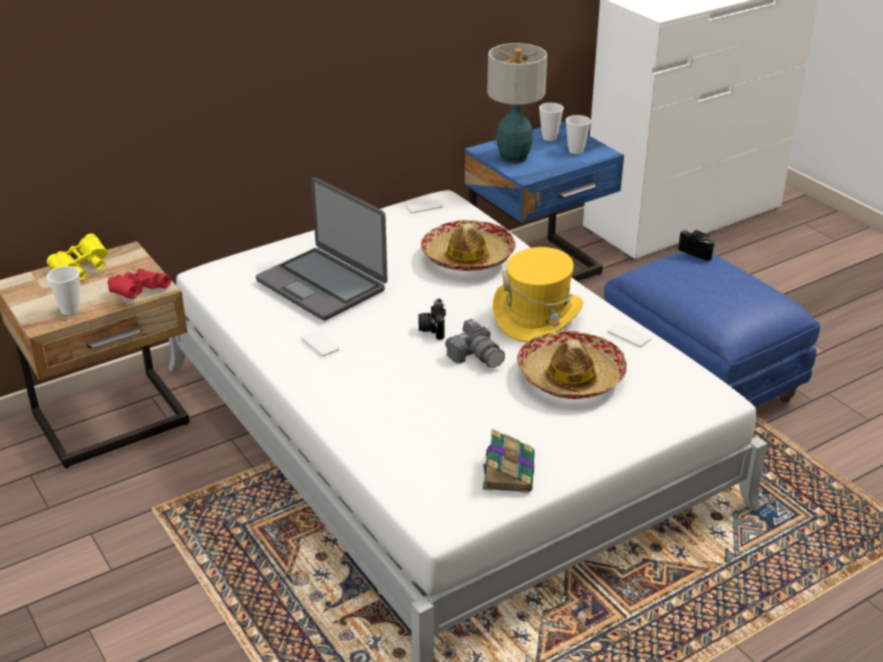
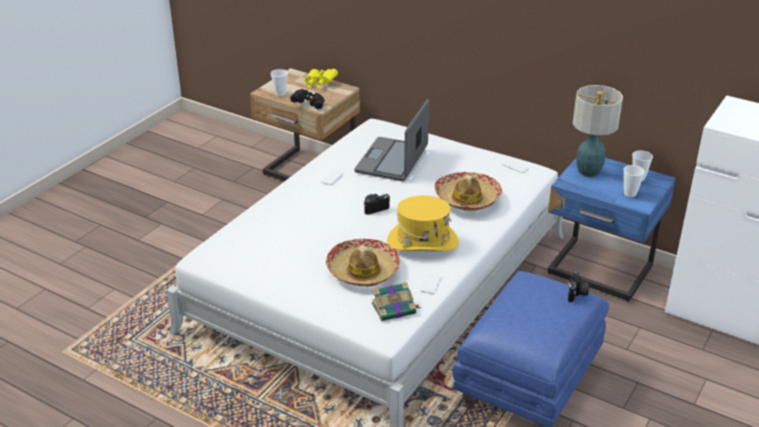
camera: 65 degrees right, 0 degrees up
(137, 293) = (309, 104): red binoculars -> black binoculars
(476, 356) = (357, 230): camera -> none
(508, 471) = (255, 270): book -> book (395, 308)

